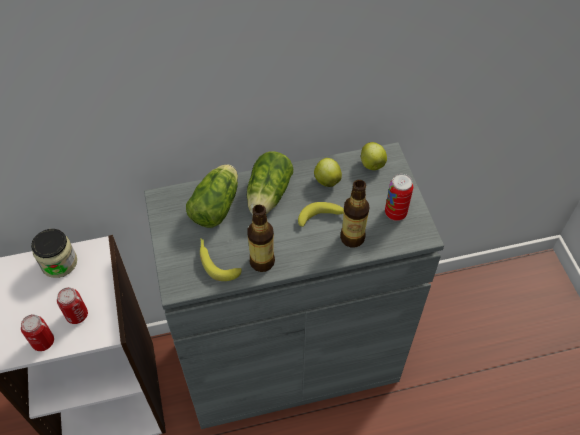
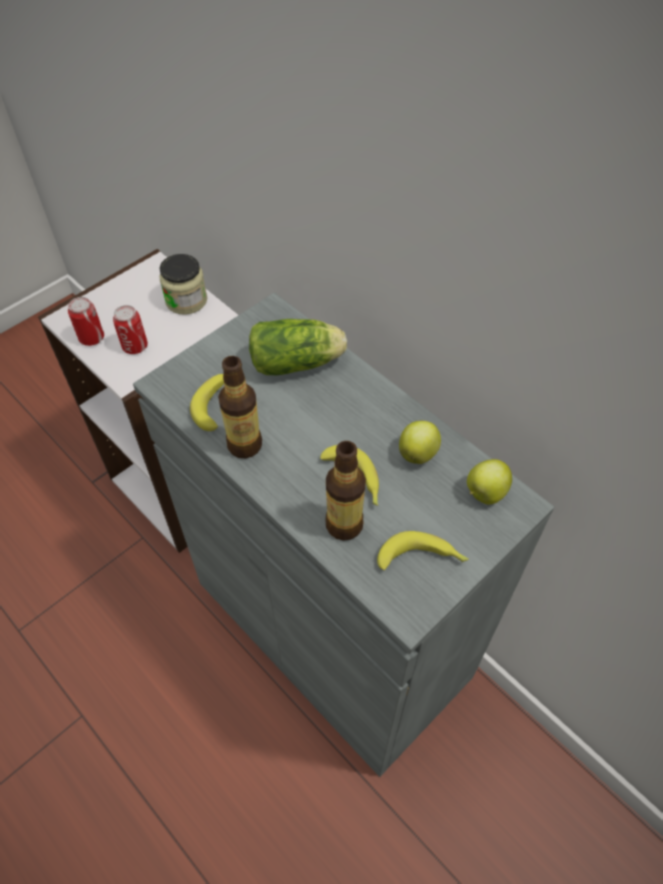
camera: 60 degrees right, 0 degrees up
(267, 196) = (345, 404): lettuce -> none
(395, 213) = (422, 559): can -> banana

